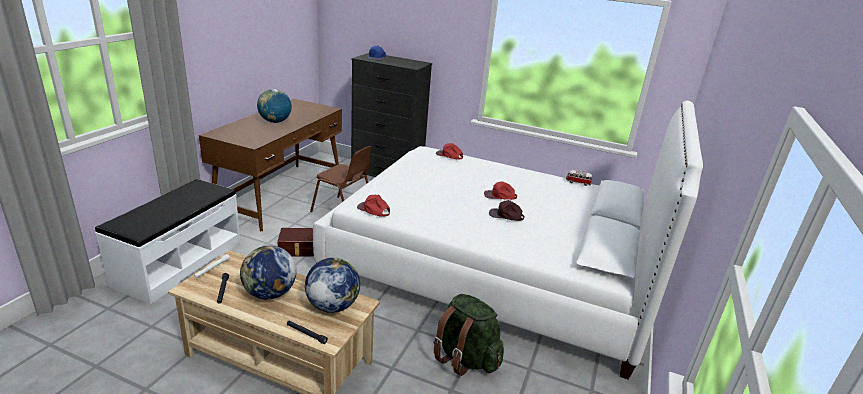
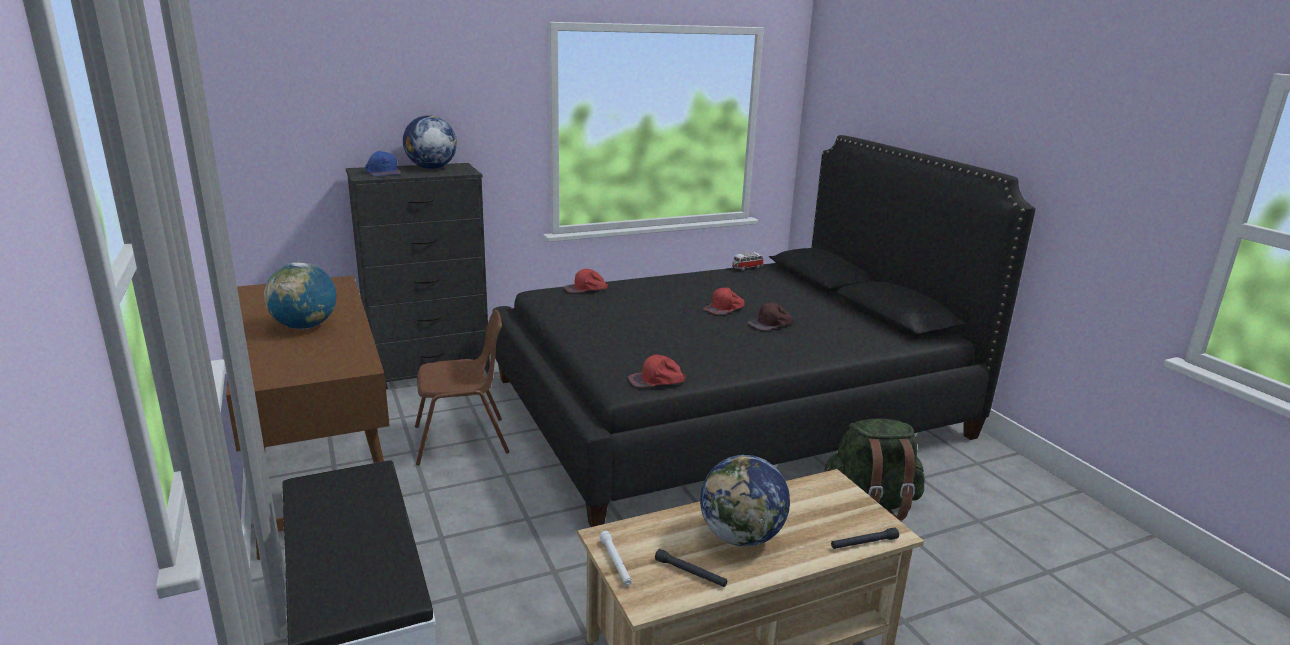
camera: 45 degrees left, 5 degrees down
(298, 249) = (502, 517): brown storage box -> none
(332, 306) = (818, 502): globe -> globe (431, 168)
(493, 265) = (728, 406): white bed -> black bed

